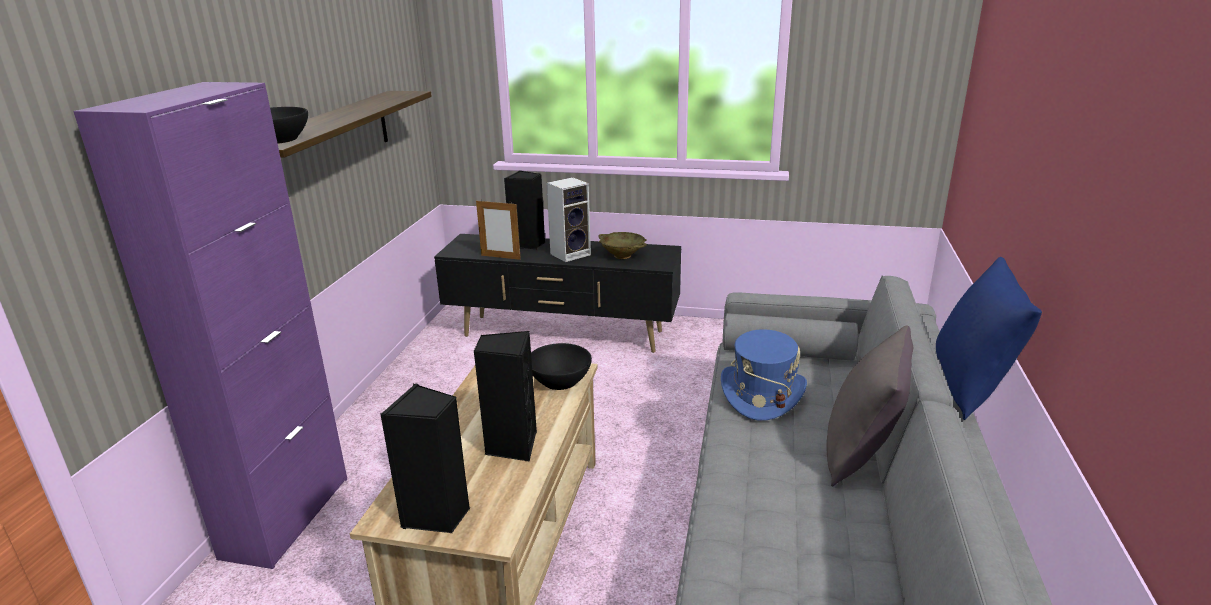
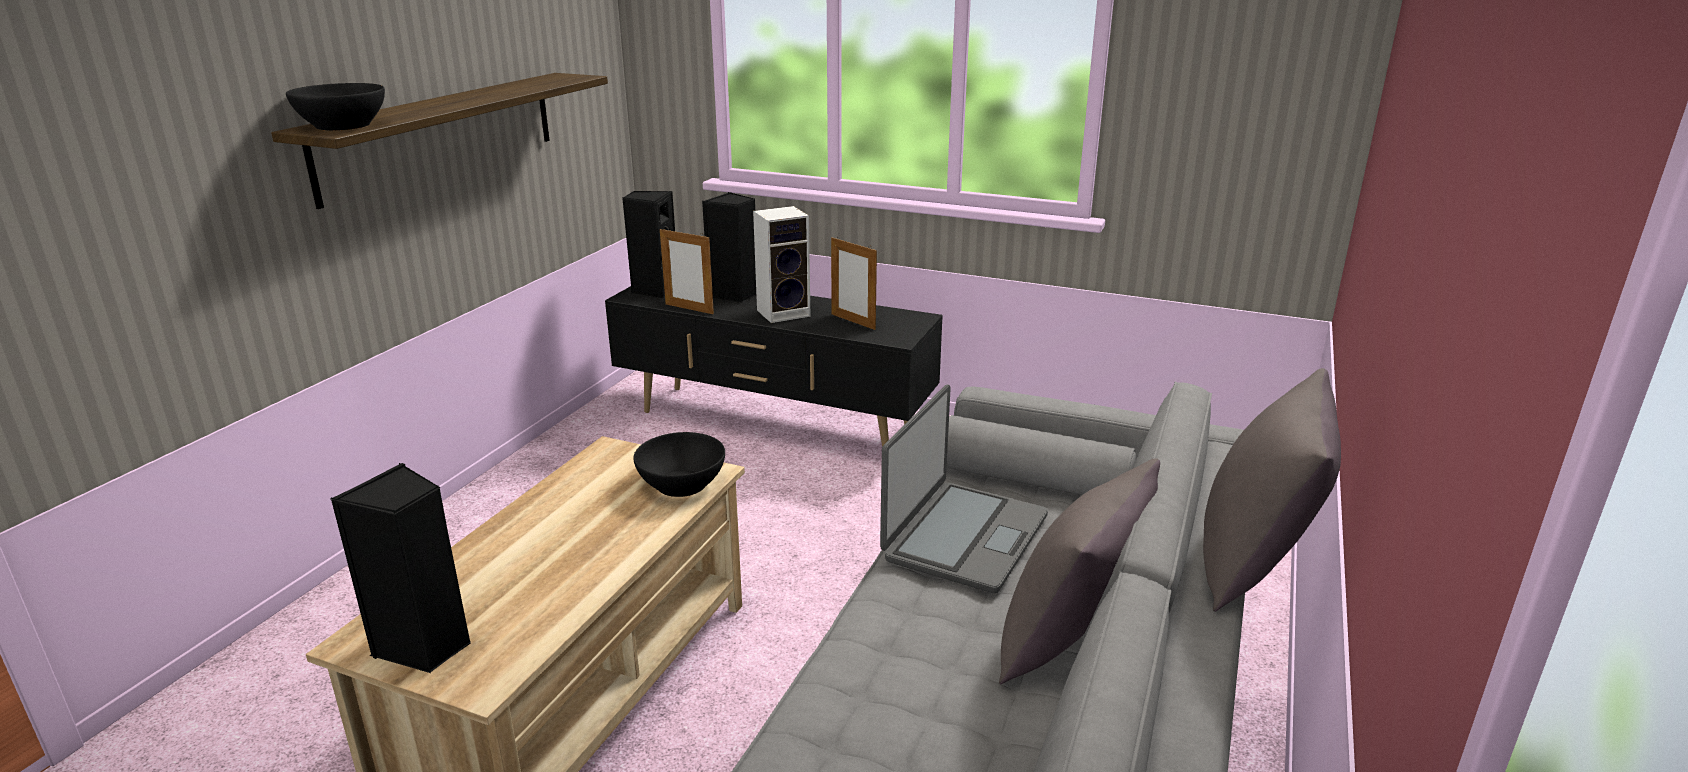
camera: 10 degrees right, 0 degrees up
(286, 516) = (323, 622): purple cabinet -> none
(511, 445) = (570, 565): black speaker -> black speaker (654, 290)
(622, 256) = (853, 321): beige bowl -> picture frame
(761, 394) = (964, 537): blue hat -> laptop
(971, 388) = (1253, 565): blue pillow -> grey pillow

